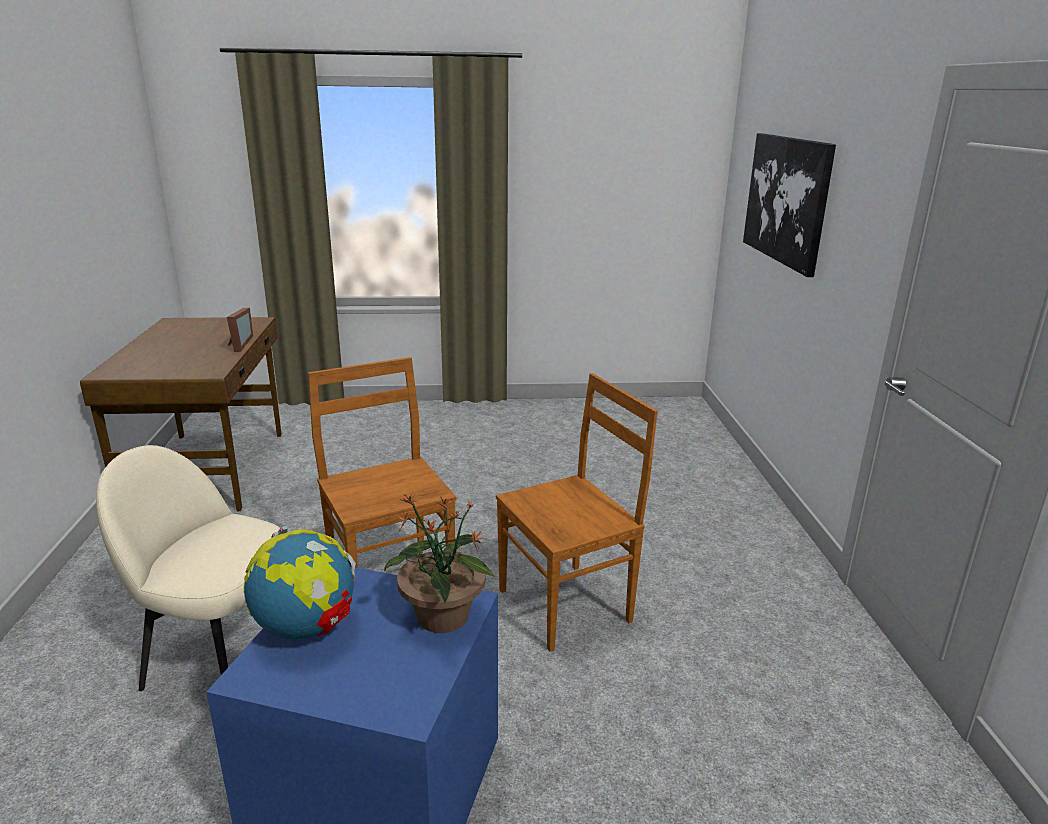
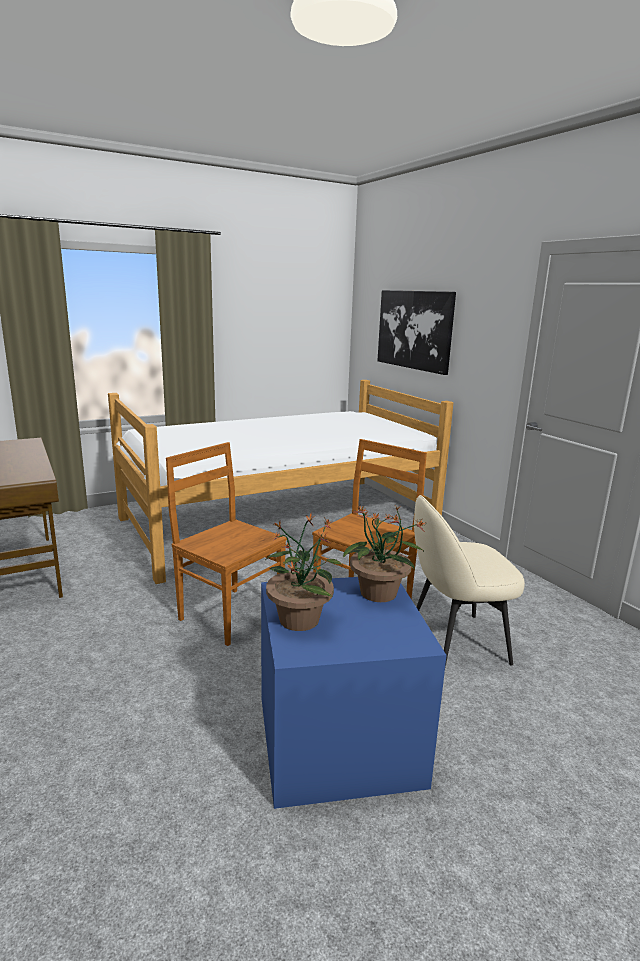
camera: 25 degrees left, 5 degrees down
(220, 655) = (140, 695): beige chair -> beige chair (455, 641)
(237, 344) = (34, 457): picture frame -> none
(306, 628) = (299, 619): globe -> potted plant
(555, 459) = (282, 521): none -> bed

